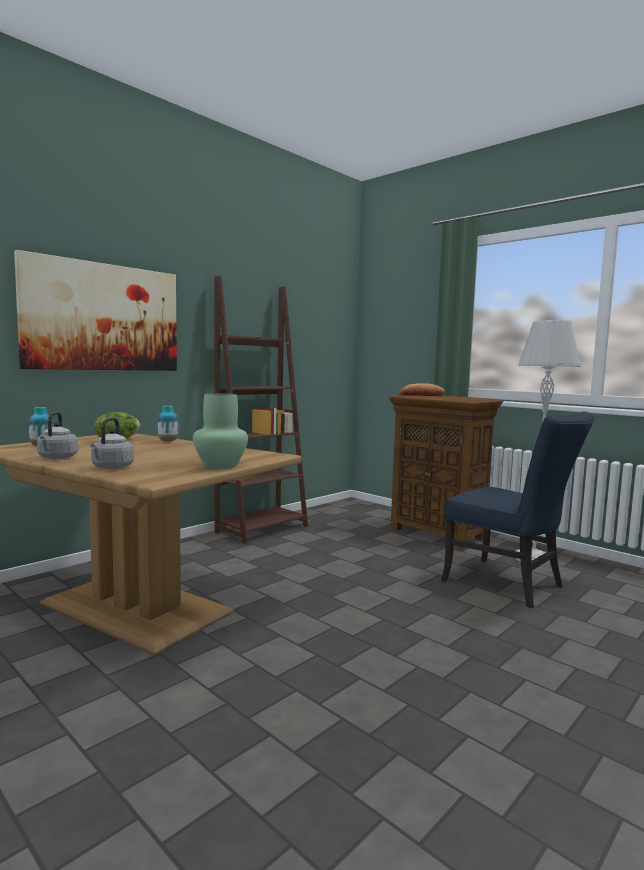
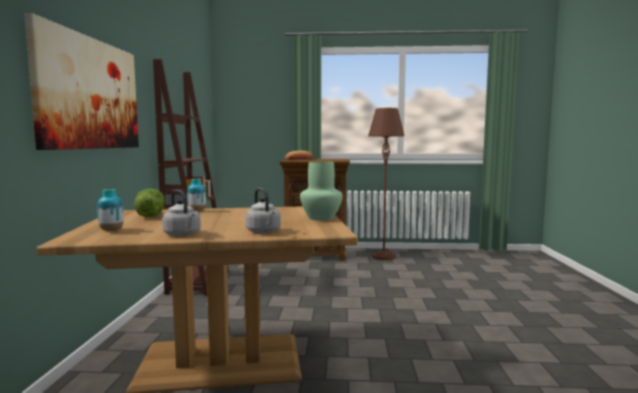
camera: 40 degrees left, 0 degrees up
(510, 585) = (398, 272): blue chair -> none
(533, 558) = (383, 256): grey floor lamp -> brown floor lamp

